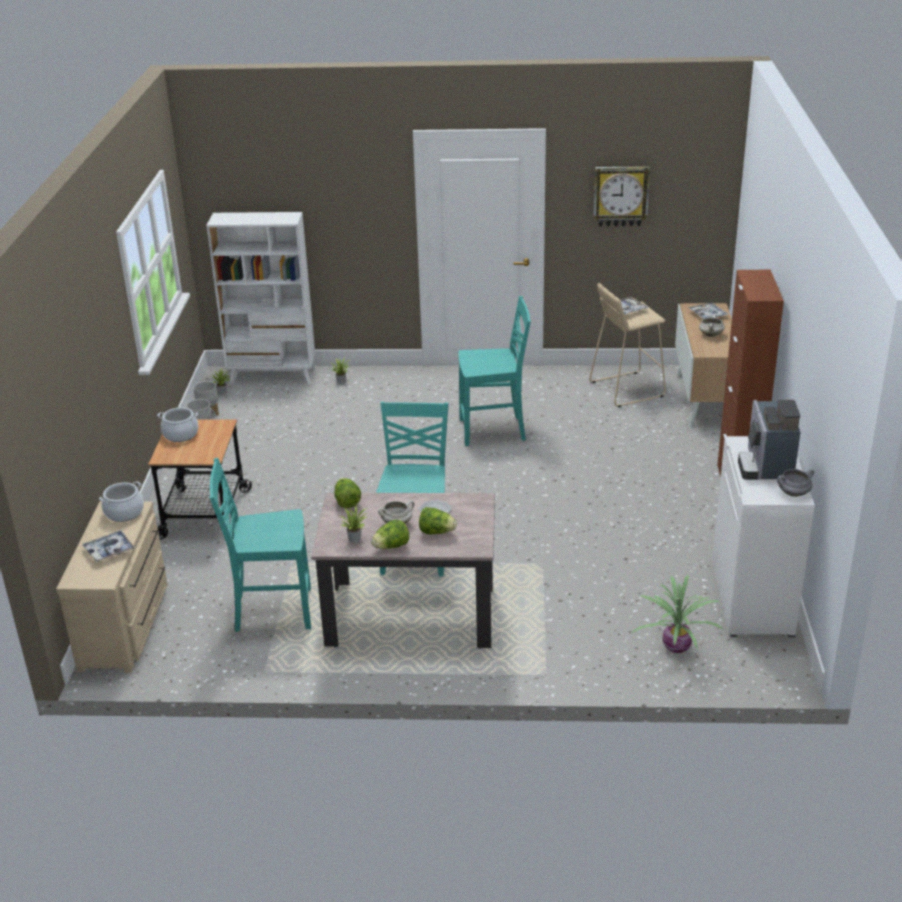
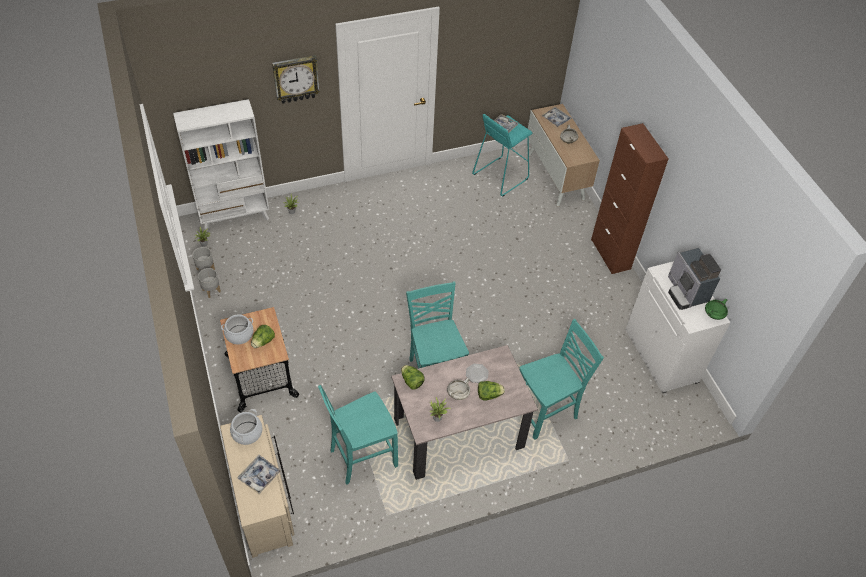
camera: 25 degrees left, 20 degrees up
(391, 546) = (466, 418): lettuce -> lettuce (263, 342)
(494, 431) = (429, 239): turquoise chair -> turquoise chair (546, 412)
(621, 196) = (492, 44): wall clock -> wall clock (296, 79)
(626, 389) = (500, 176): beige stool -> turquoise stool
(674, 647) = (634, 412): potted plant -> none
(793, 494) = (713, 315): grey cooking pot -> green cooking pot

